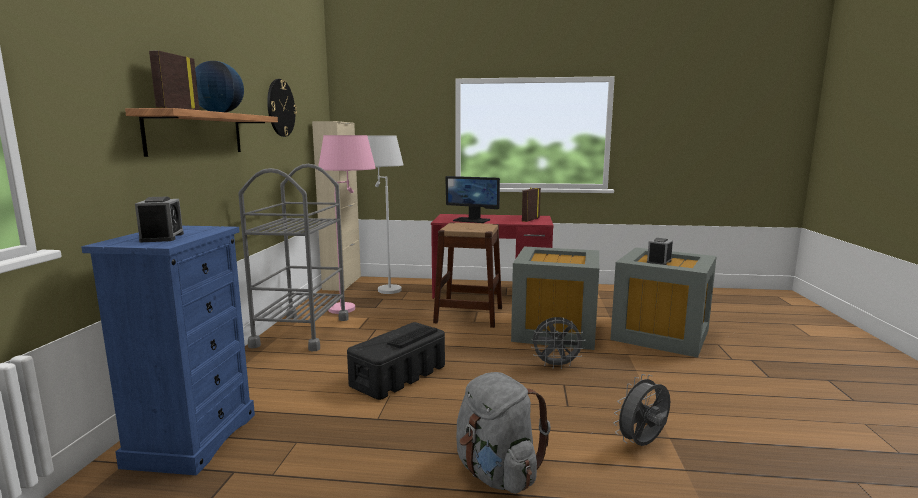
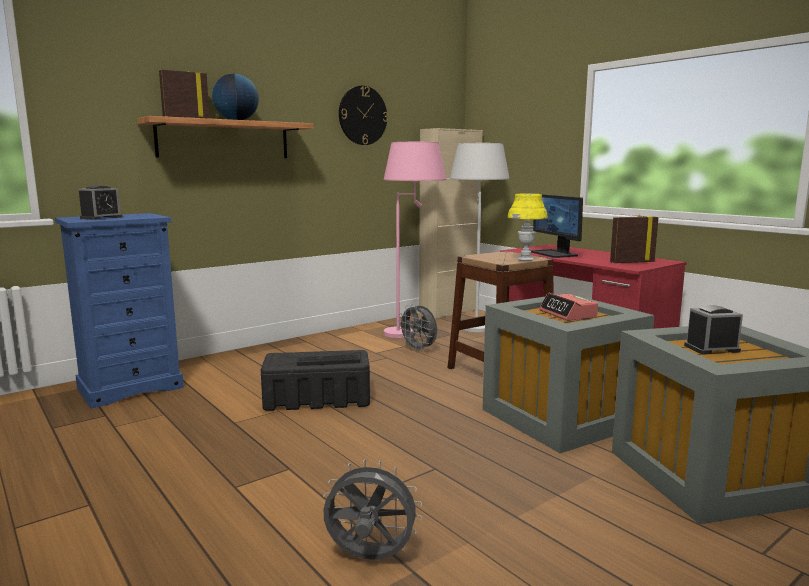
camera: 45 degrees right, 0 degrees up
(301, 332) = (330, 342): grey cart -> none
(488, 226) = (525, 259): none -> yellow table lamp
(496, 473) = (208, 501): grey backpack -> none
(556, 365) = (472, 449): grey fan -> grey fan (418, 350)
(557, 259) = (568, 314): none -> alarm clock

